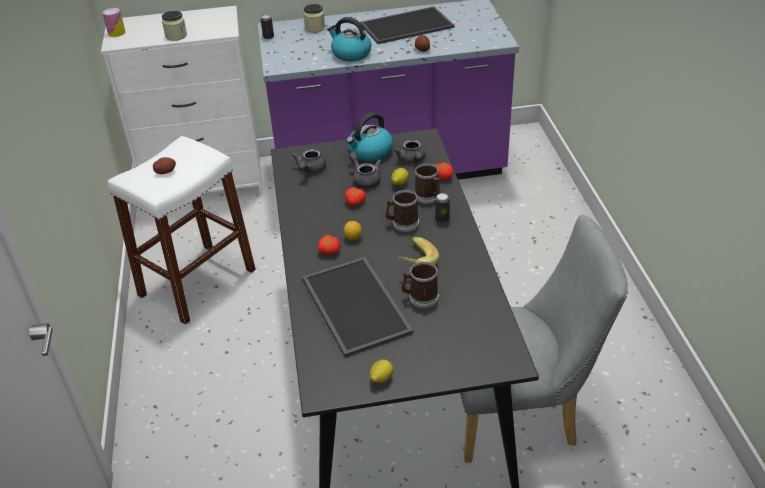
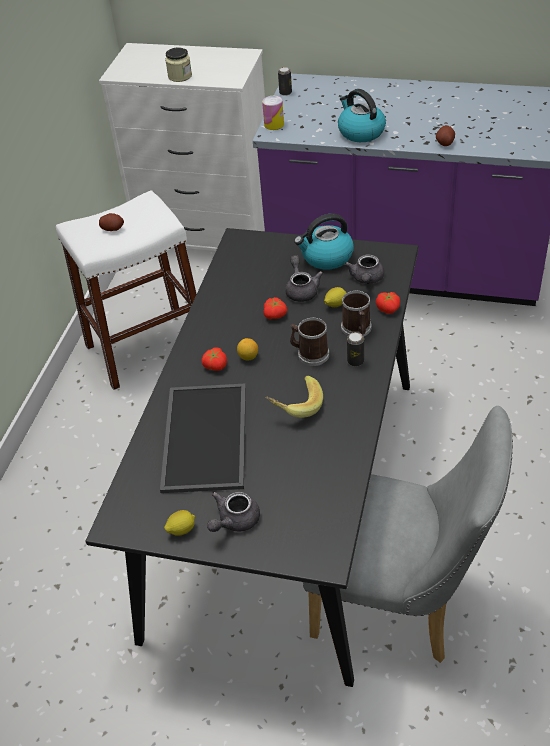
camera: 25 degrees right, 5 degrees up
(116, 32) = (125, 61): can -> can (274, 124)
(310, 170) = (251, 263): grey teapot -> grey teapot (234, 521)
(315, 28) = (341, 90): jar -> none
(407, 25) = (446, 107): tray -> none
(420, 297) = (276, 449): mug -> none

